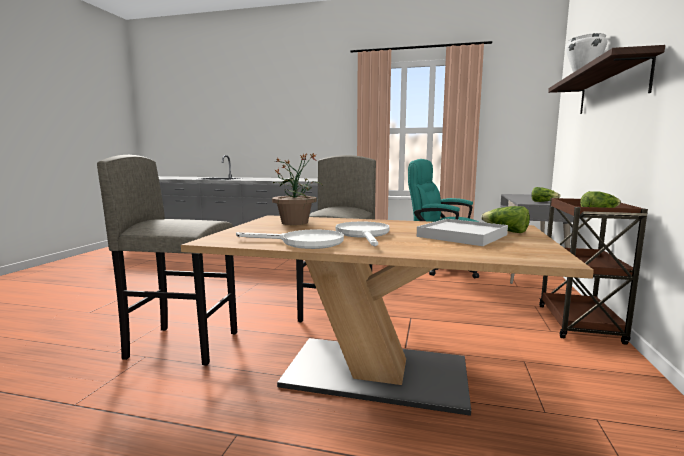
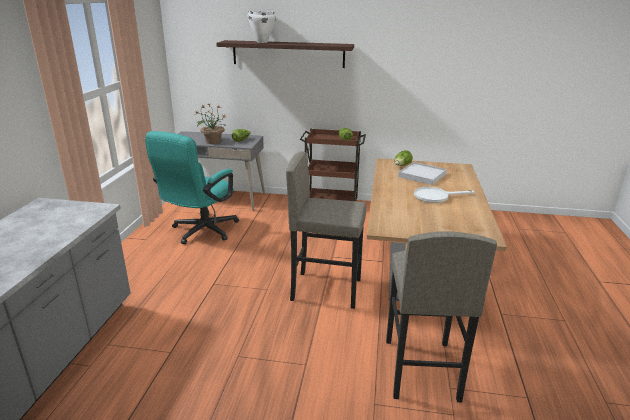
camera: 95 degrees left, 15 degrees up
(295, 222) = (403, 219): potted plant -> potted plant (213, 142)
(303, 243) = (471, 211): white frying pan -> none

